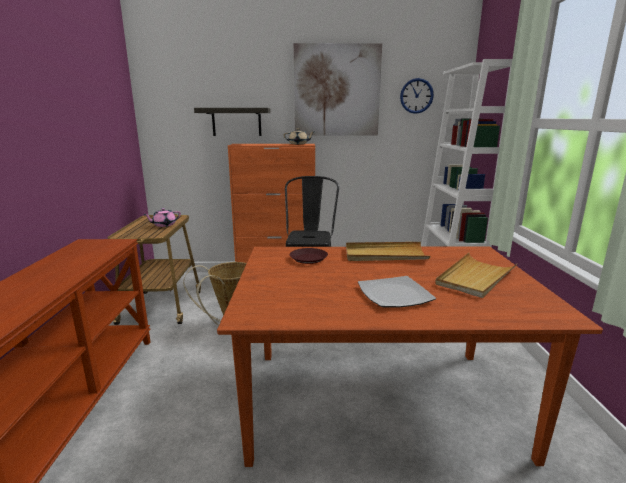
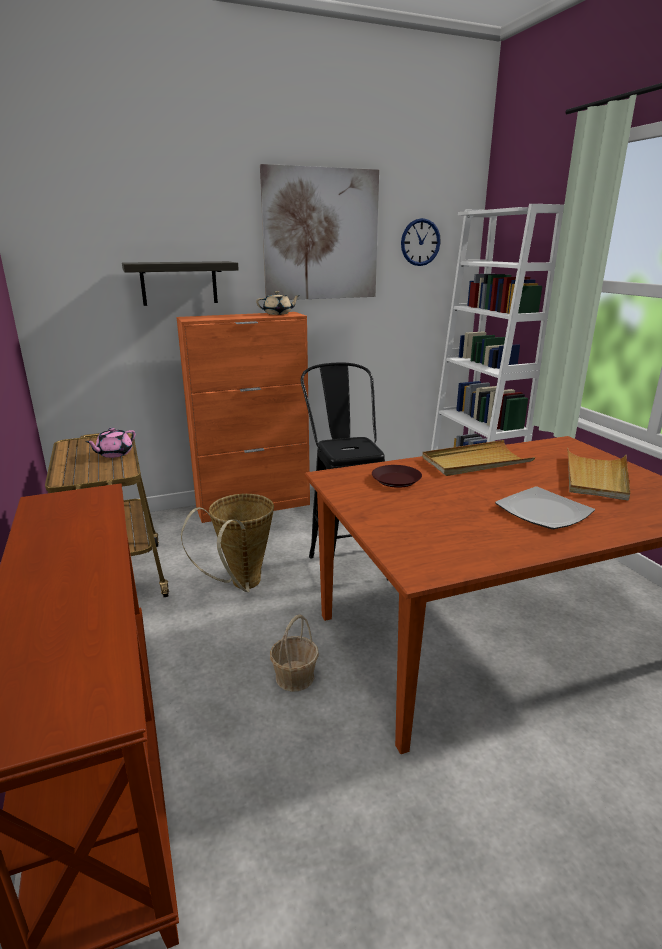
camera: 20 degrees left, 5 degrees up
(216, 392) = (294, 677): none -> basket

